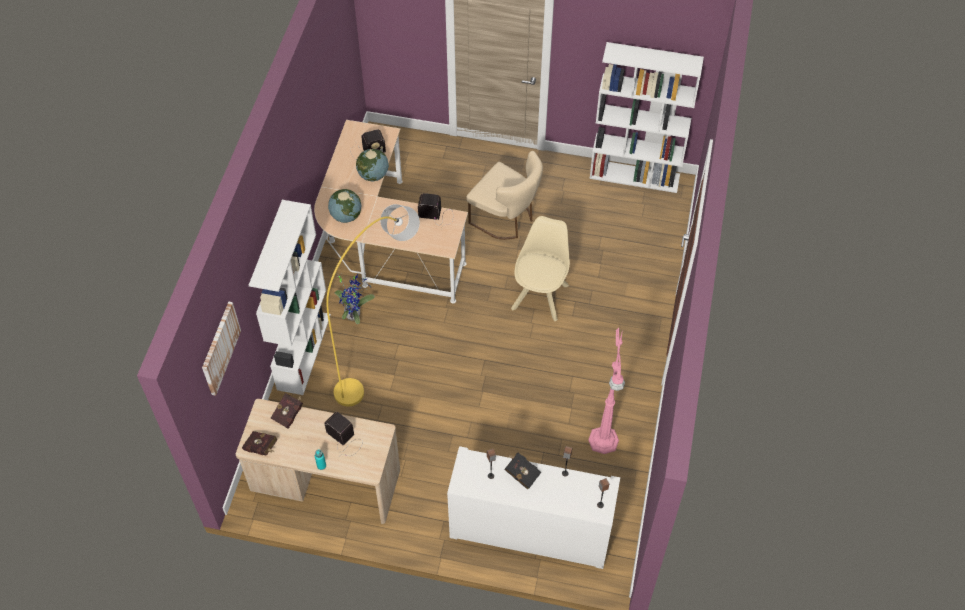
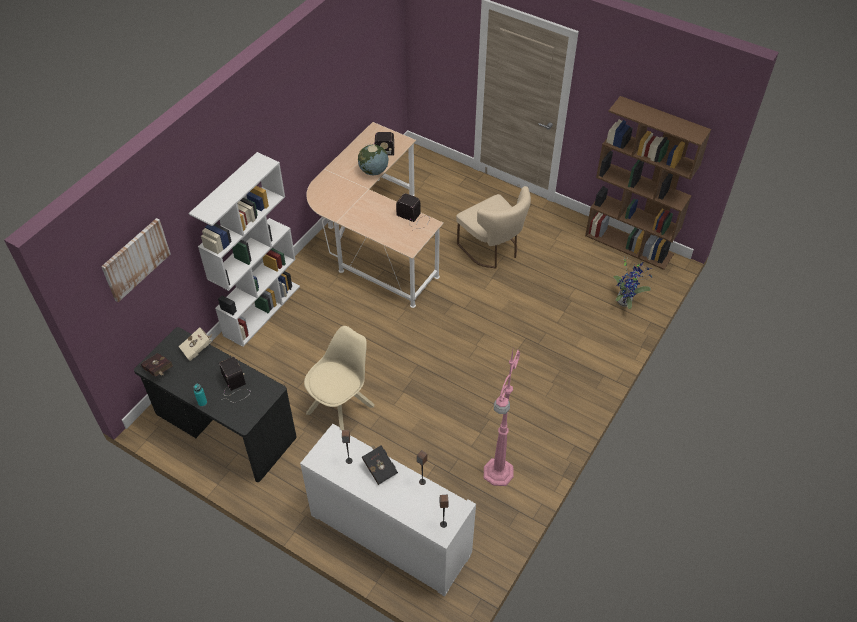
camera: 20 degrees right, 5 degrees down
(289, 414) = (198, 348): red book -> beige book
(325, 482) = (224, 428): beige desk -> black desk
(346, 216) = (333, 197): globe -> none
(354, 313) = (320, 291): potted plant -> potted plant (625, 301)
(382, 352) = (329, 331): yellow floor lamp -> none
(540, 295) = (495, 323): beige chair -> beige chair (342, 408)
(635, 176) = (629, 245): white bookcase -> brown bookcase

